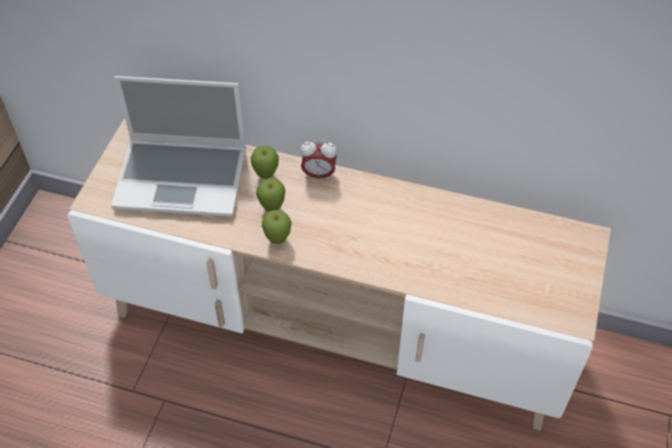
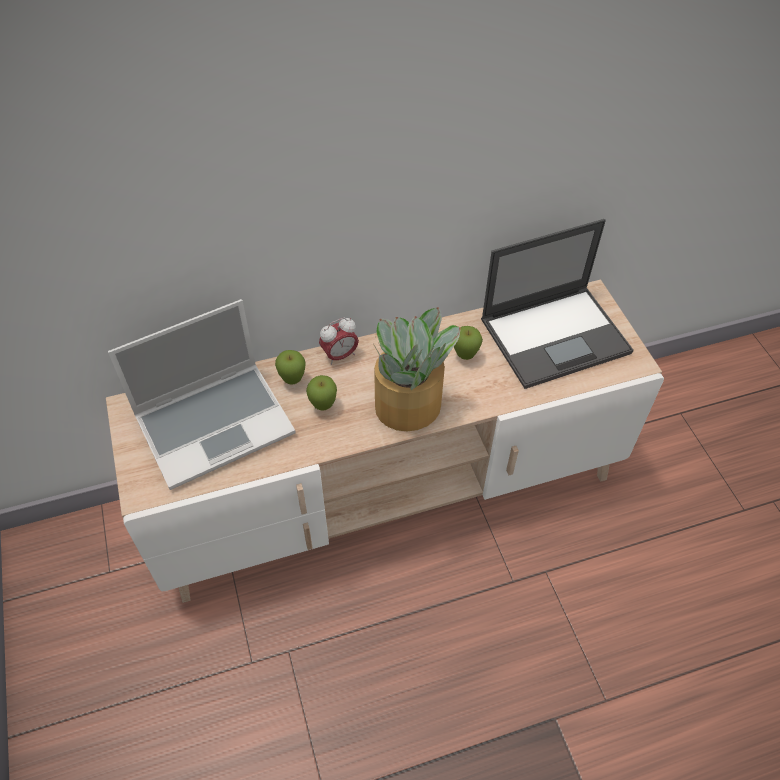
camera: 35 degrees left, 0 degrees up
(277, 240) = (352, 431): apple -> apple (465, 356)
(340, 245) = (409, 406): none -> potted plant
(520, 255) = (556, 335): none -> laptop

